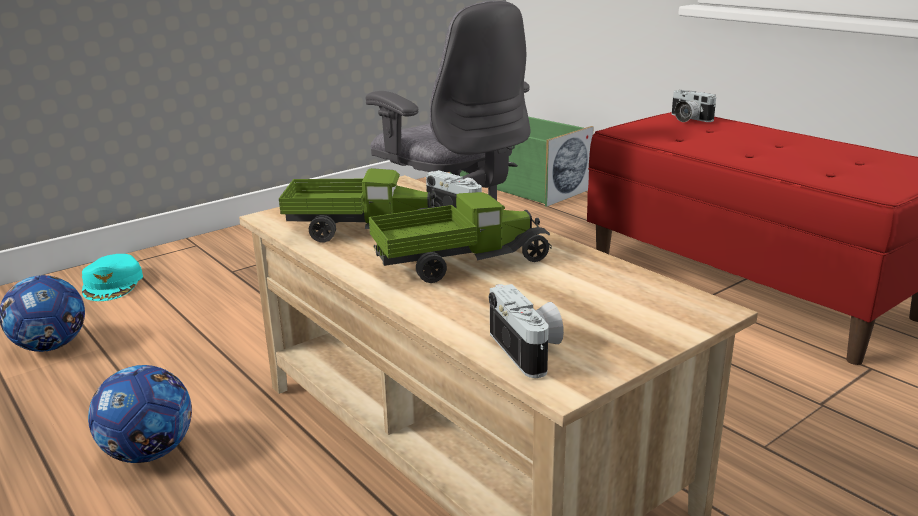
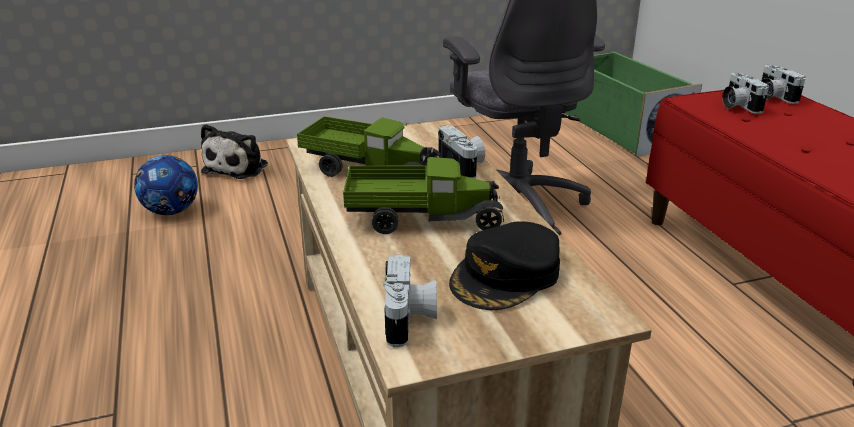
camera: 20 degrees right, 5 degrees up
(113, 284) = (238, 167): turquoise cap -> plush toy
(149, 452) = (192, 315): football -> none
(589, 295) = (506, 276): none -> black cap
(665, 129) = (737, 105): none -> camera

